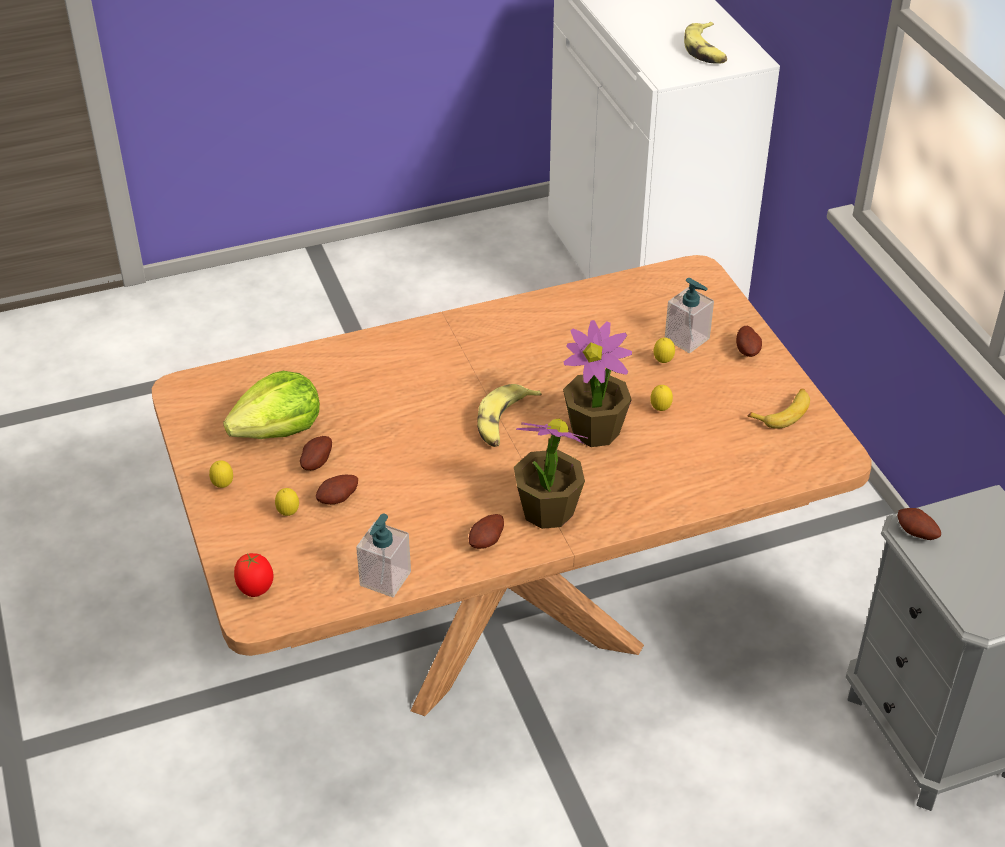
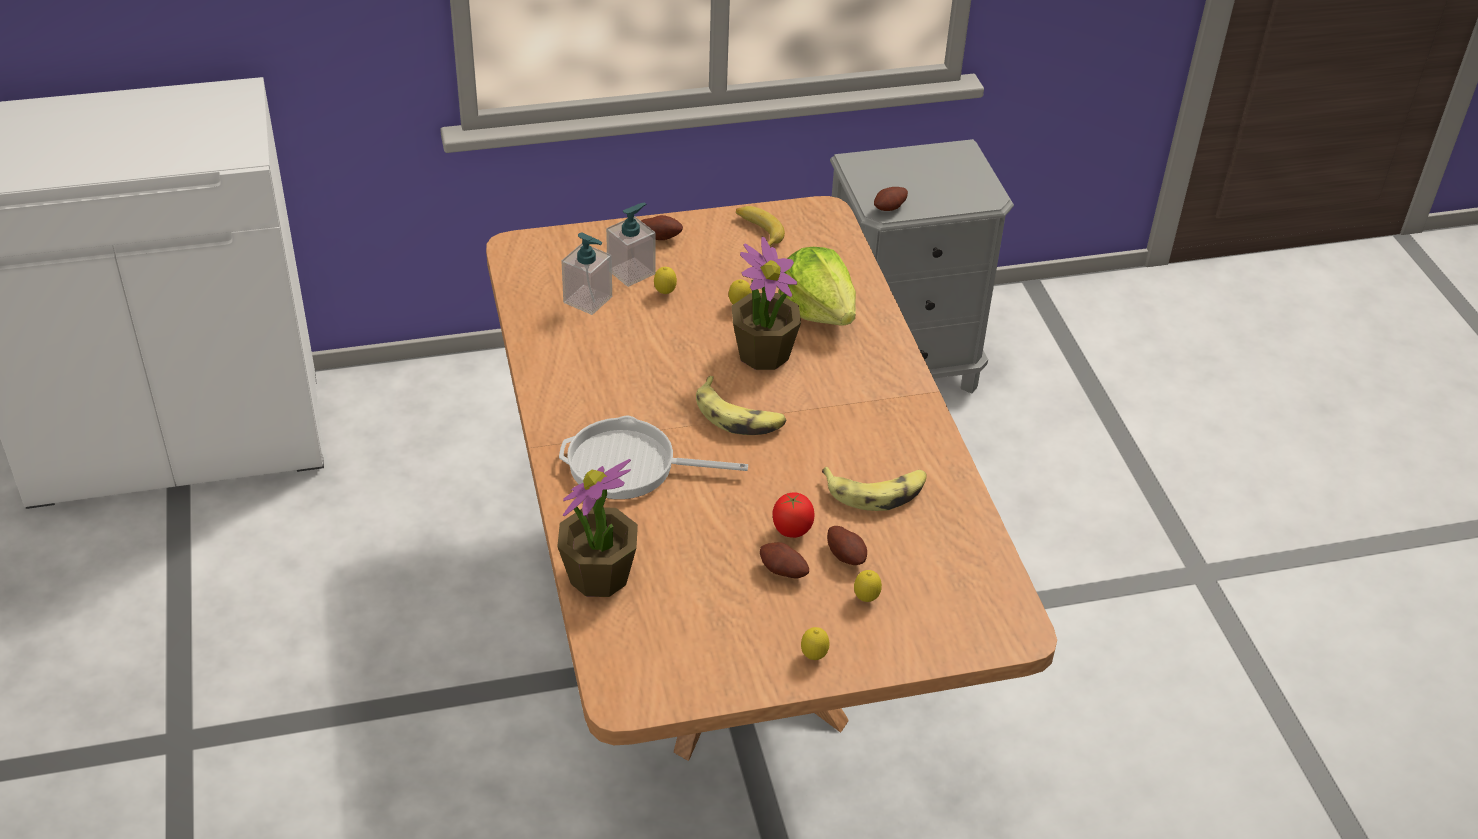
camera: 85 degrees left, 0 degrees up
(256, 590) = (982, 630): tomato -> tomato (791, 531)
(279, 430) = (721, 603): lettuce -> lettuce (819, 309)
(385, 579) = (968, 526): soap dispenser -> soap dispenser (588, 300)
(429, 365) = (630, 466): none -> frying pan
(487, 541) = (918, 447): potato -> none
(547, 510) = (878, 401): potted plant -> potted plant (599, 576)
(706, 50) = (200, 118): banana -> banana (876, 491)

